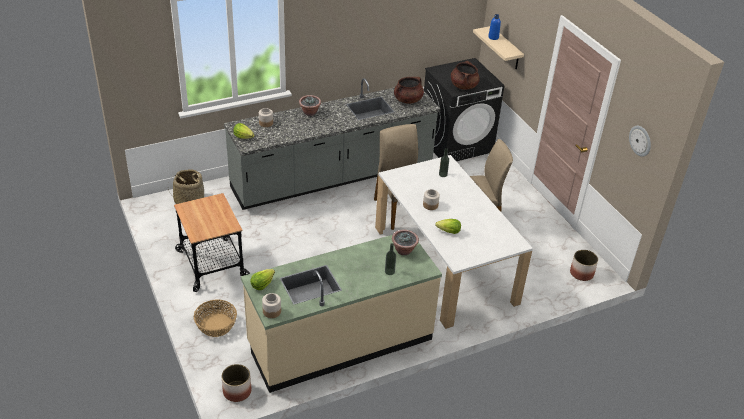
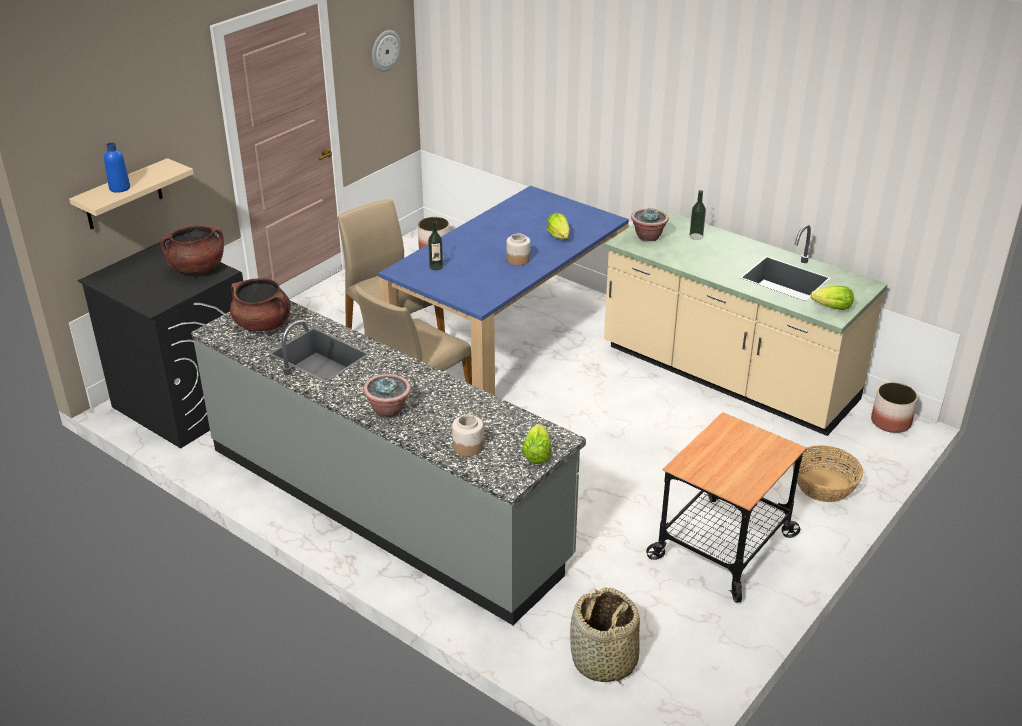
camera: 115 degrees left, 5 degrees down
(272, 311) = (861, 287): jar -> none
(444, 264) = (509, 340): white dining table -> blue dining table

